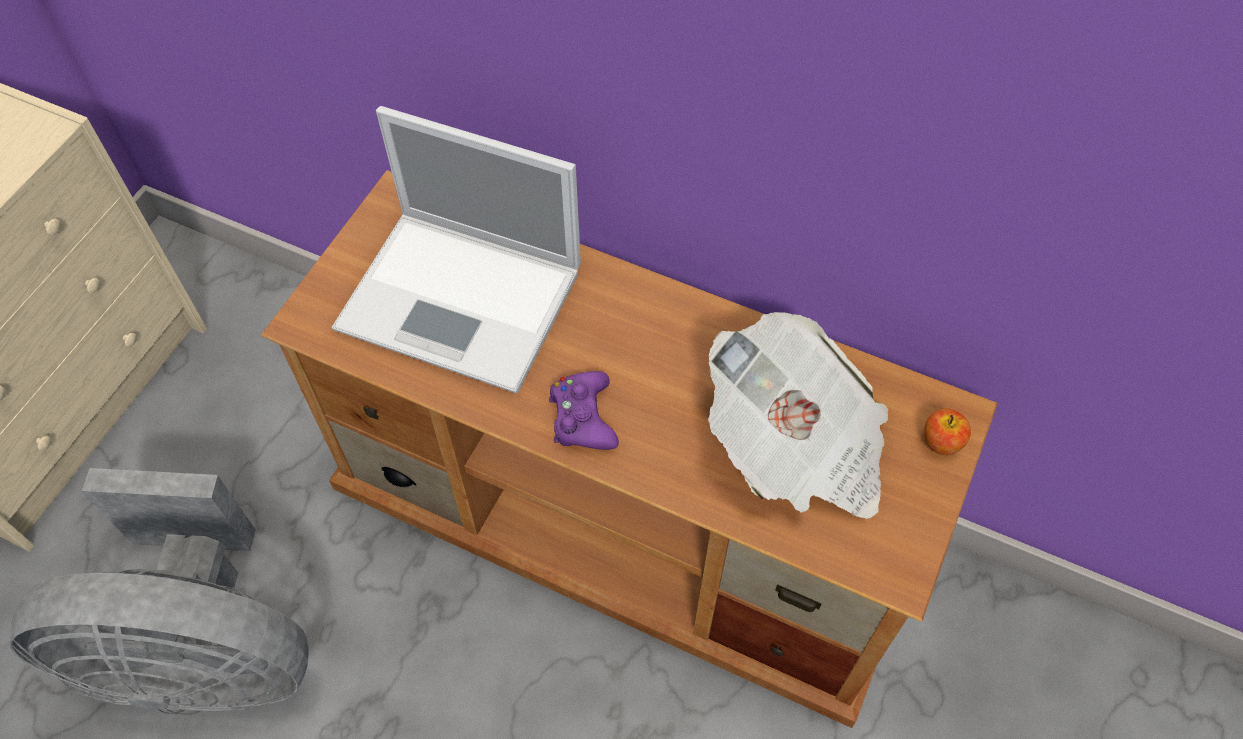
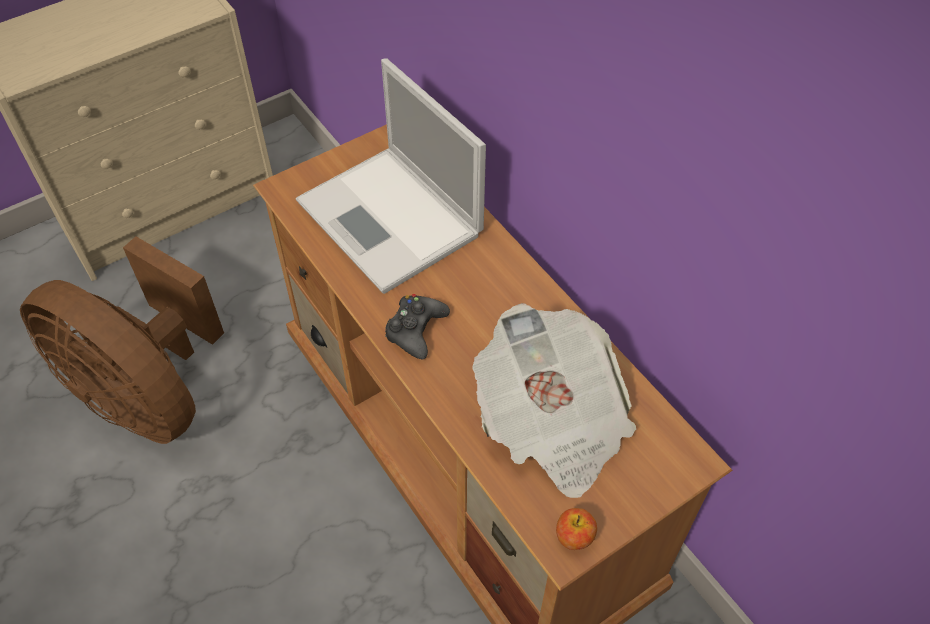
camera: 30 degrees right, 5 degrees down
(207, 651) = (150, 394): grey fan -> brown fan
(582, 418) = (415, 330): purple game controller -> black game controller
(941, 441) = (665, 474): apple -> apple (574, 537)

